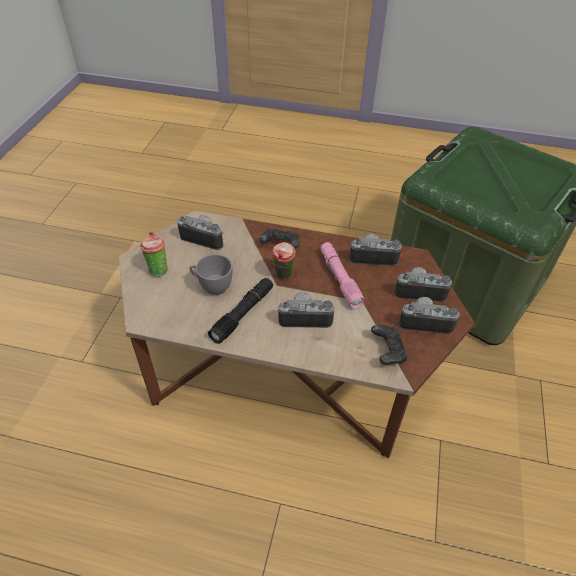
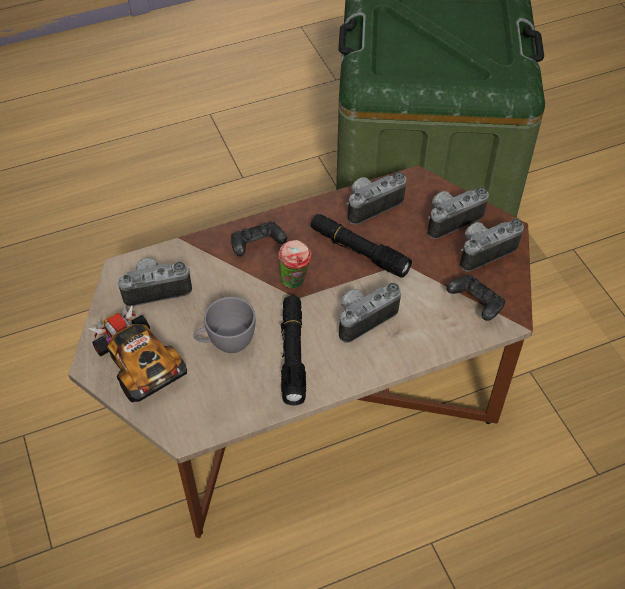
camera: 35 degrees left, 5 degrees up
(157, 269) = (138, 361): cup -> toy car
(339, 278) = (359, 251): pink flashlight -> black flashlight

